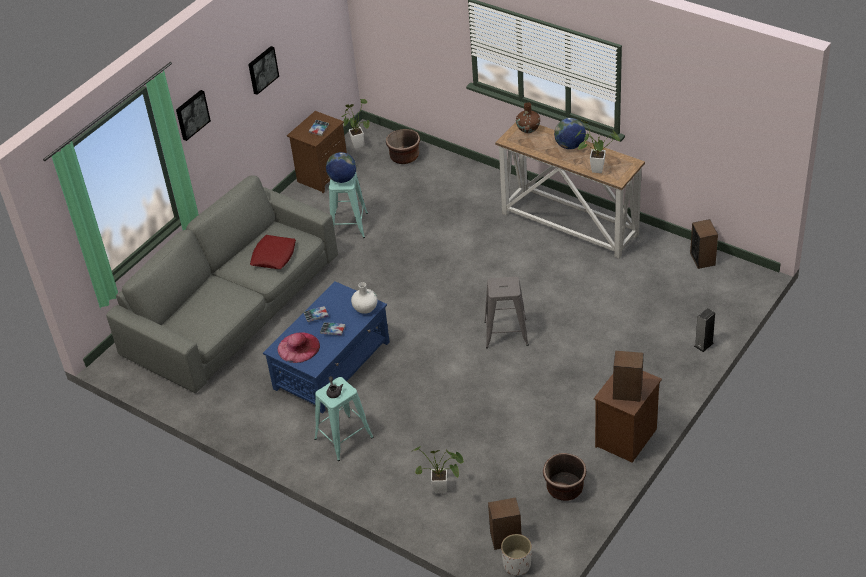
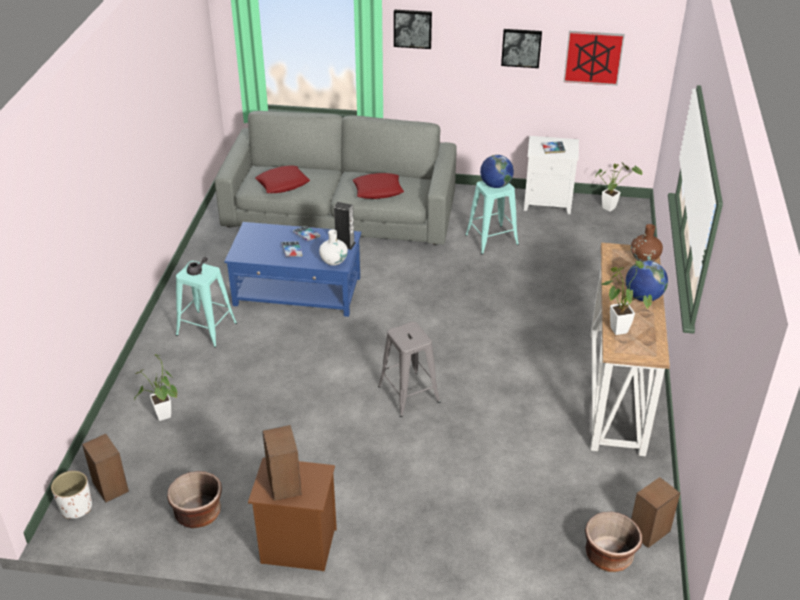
camera: 60 degrees right, 5 degrees down
(213, 314) = (282, 184): none -> red pillow
(298, 347) = (259, 239): pink hat -> none
(304, 40) = (593, 57): none -> picture
(322, 175) = (548, 202): brown nightstand -> white nightstand
(404, 157) = (618, 241): brown planter -> brown planter (608, 556)
(703, 344) = (494, 577): speaker -> speaker (345, 244)

